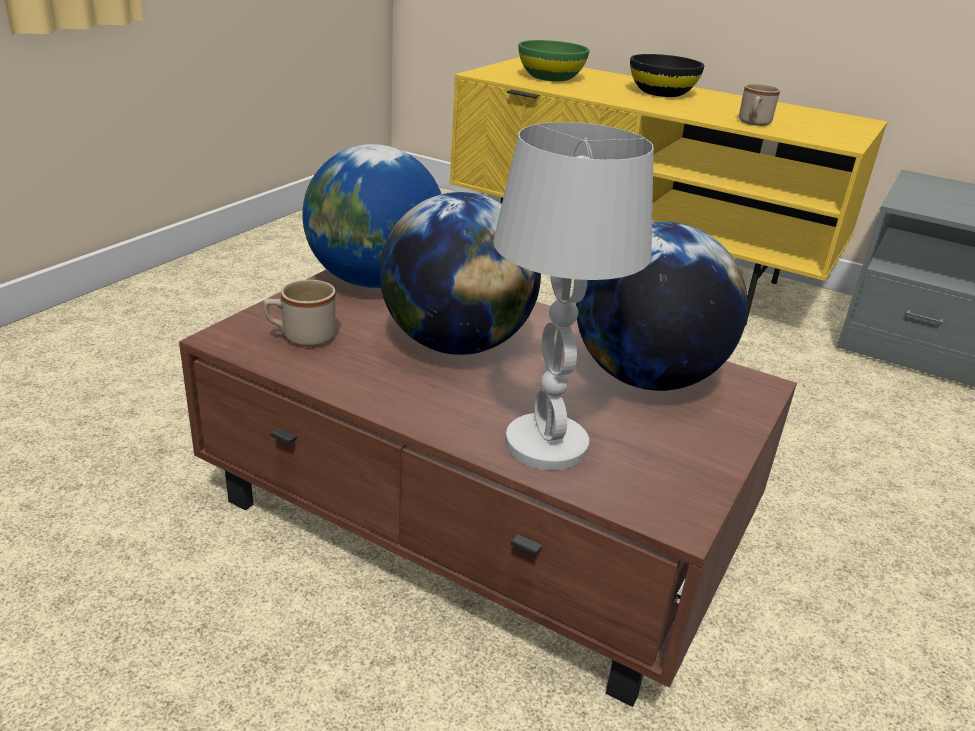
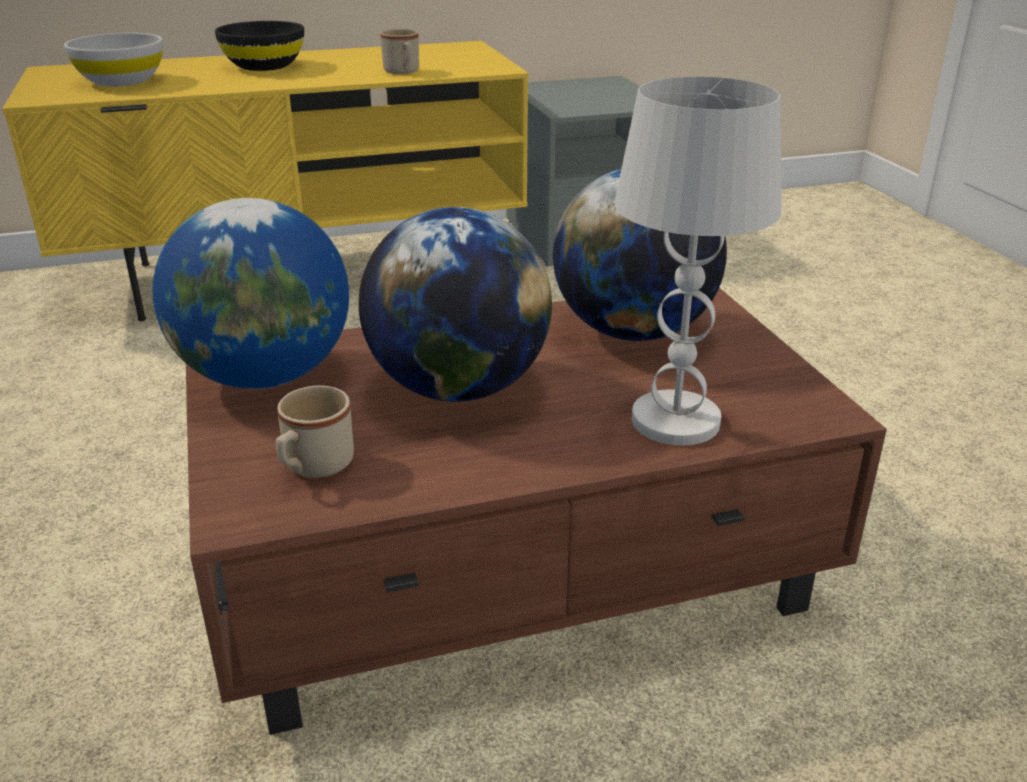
camera: 45 degrees left, 0 degrees up
(550, 77) = (121, 81): green bowl -> white bowl

